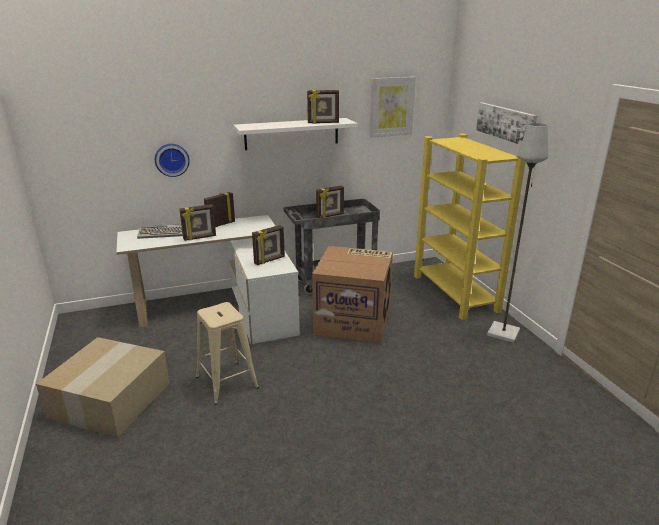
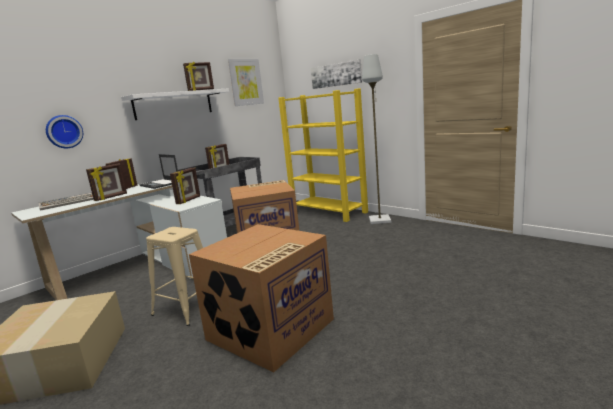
camera: 25 degrees left, 10 degrees down
(255, 227) = (160, 184): none -> laptop
(274, 445) = (270, 330): none -> cardboard box

